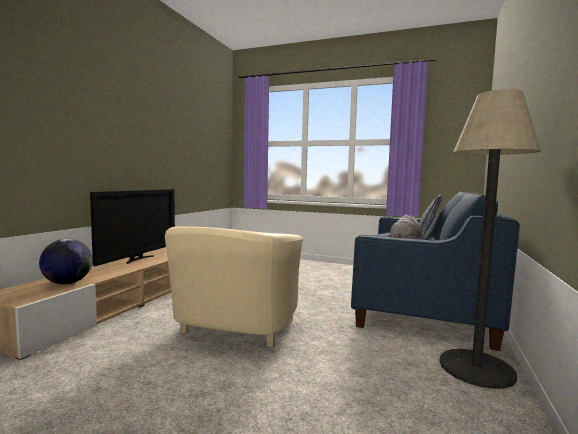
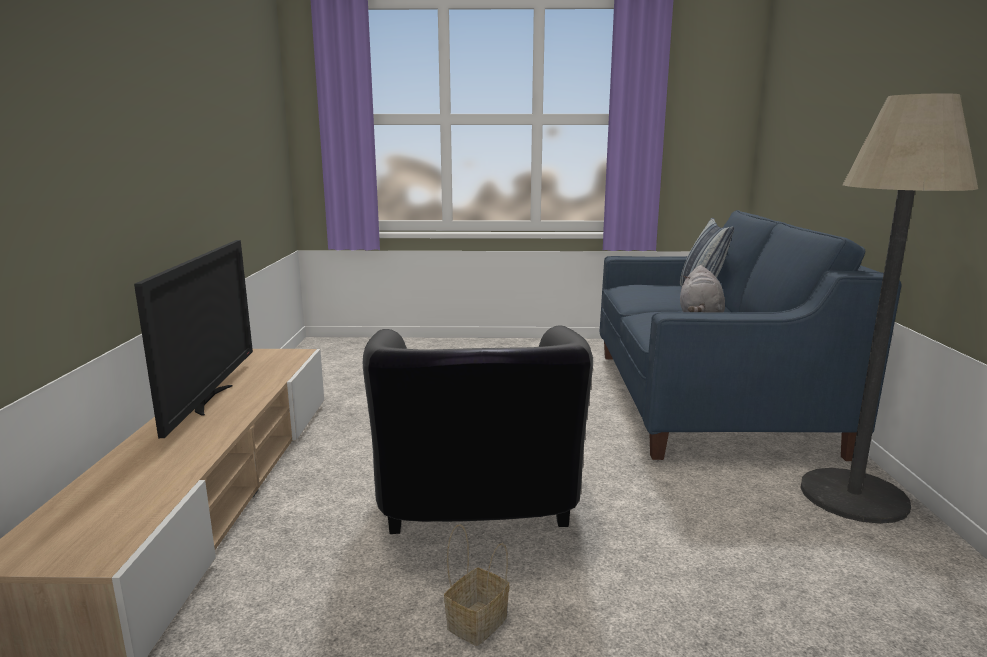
camera: 20 degrees left, 10 degrees up
(67, 283) = (140, 489): globe -> none
(177, 378) = (477, 624): none -> basket
(233, 331) = (477, 509): beige armchair -> black armchair

